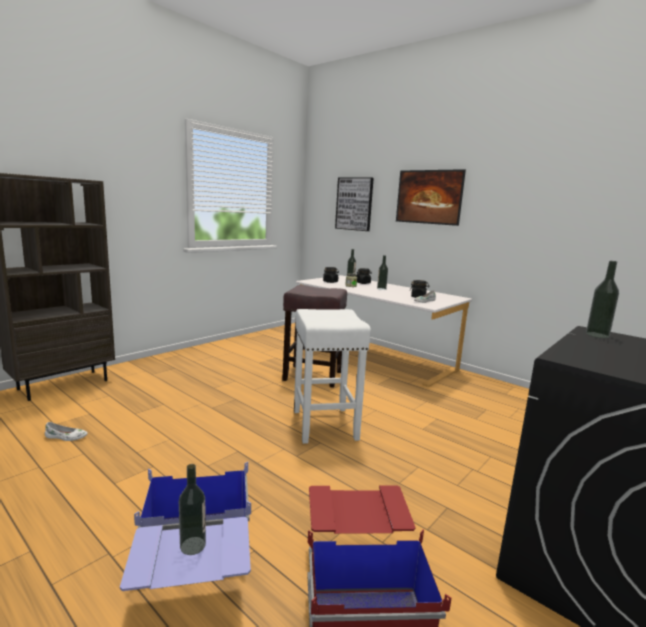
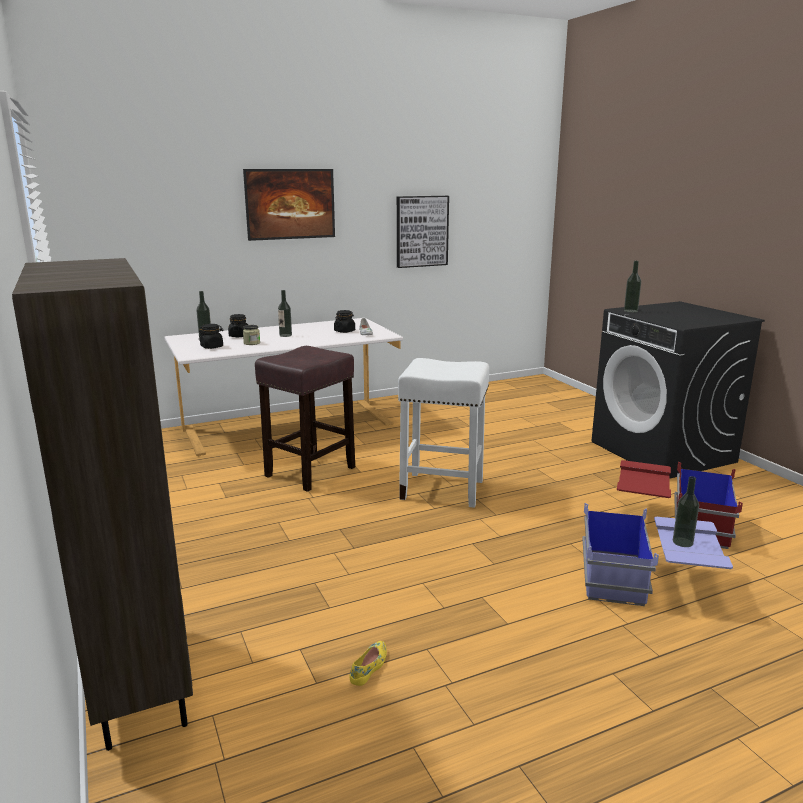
camera: 65 degrees left, 5 degrees up
(66, 437) = (369, 667): white shoe -> yellow shoe
(354, 204) = (167, 221): picture -> picture (421, 231)

